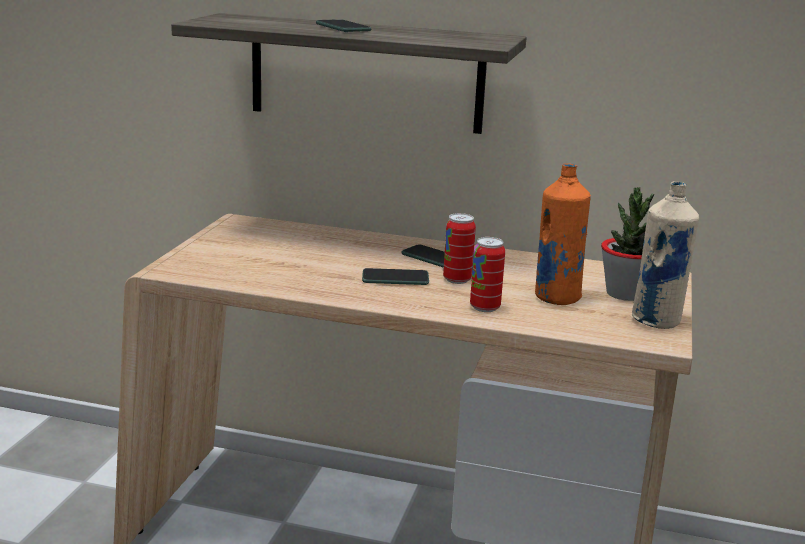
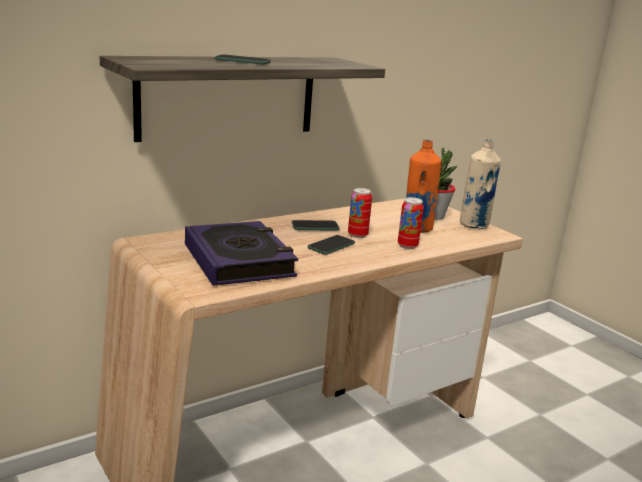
camera: 50 degrees left, 0 degrees up
(270, 259) = (239, 260): none -> book

